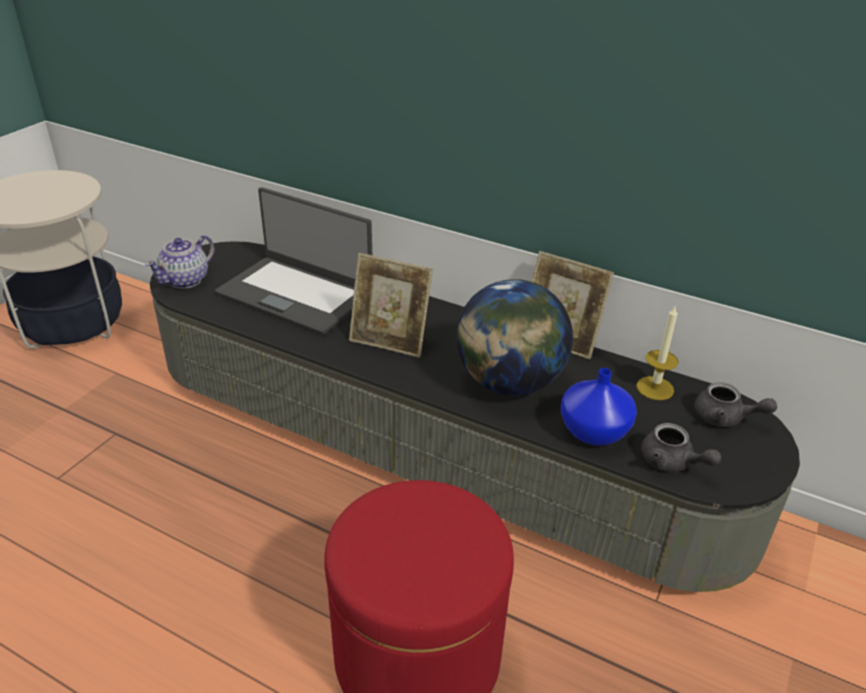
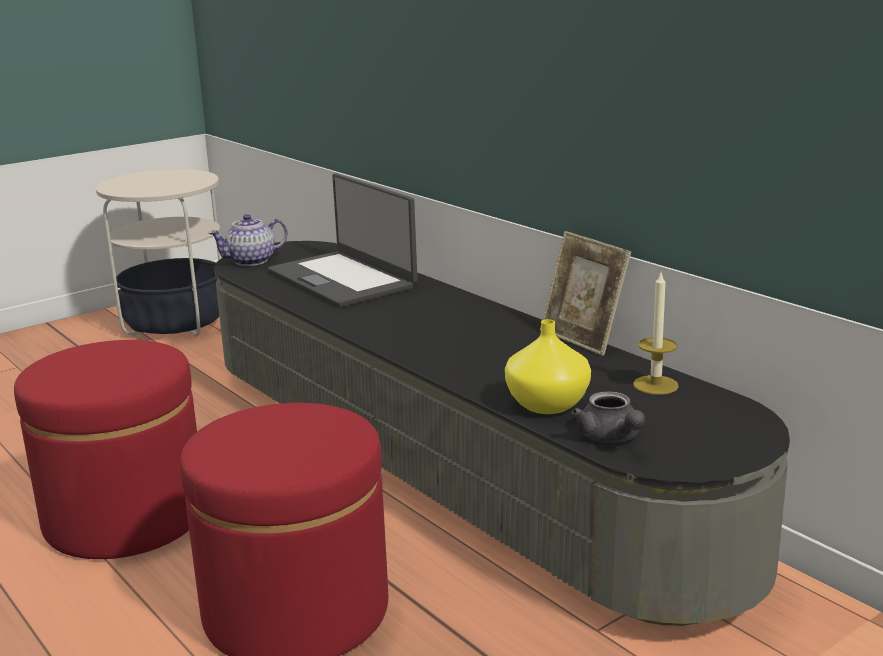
camera: 25 degrees right, 15 degrees down
(186, 590) = (125, 517): none -> red ottoman
(390, 341) = (400, 319): picture frame -> none
(509, 383) = (492, 360): globe -> none
(593, 430) = (548, 403): blue vase -> yellow vase
(725, 418) = (716, 417): grey teapot -> none

